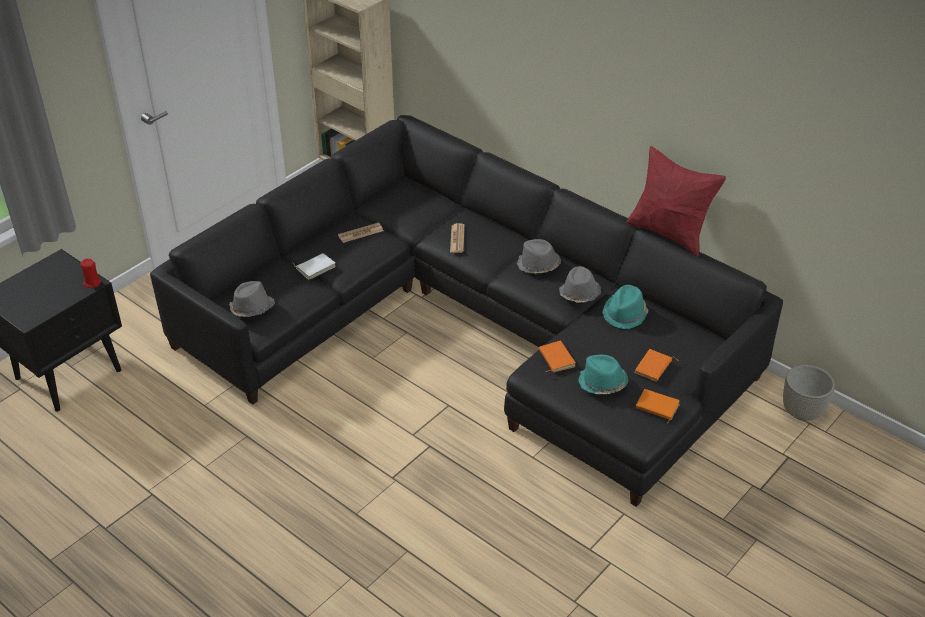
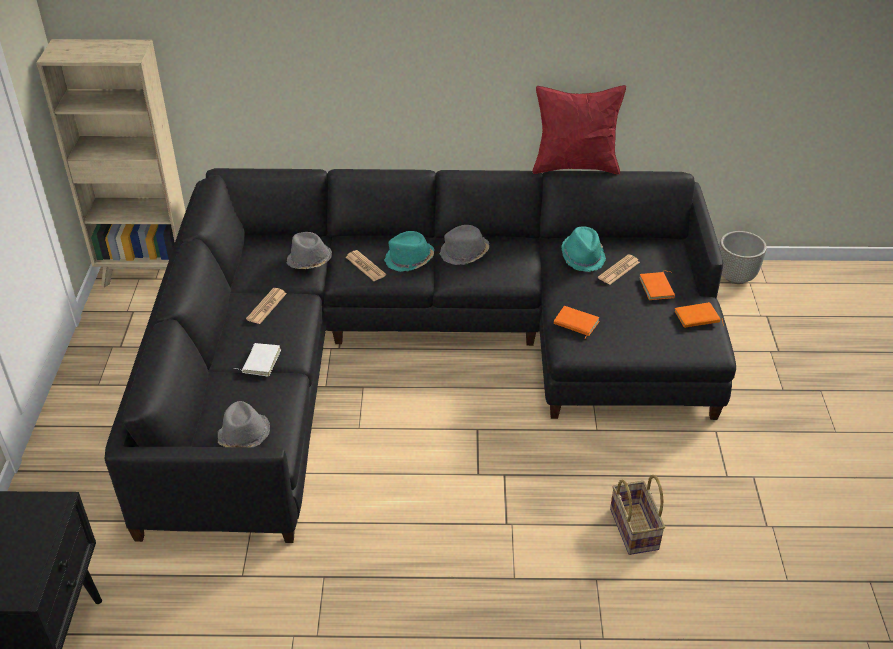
camera: 40 degrees left, 0 degrees up
(92, 283) = (55, 505): red candle -> none
(474, 539) = (636, 530): none -> basket
(579, 294) = (527, 260): grey hat -> grey hat (309, 261)
(602, 383) = (636, 322): turquoise hat -> turquoise hat (409, 260)
(640, 338) = (618, 270): none -> newspaper

